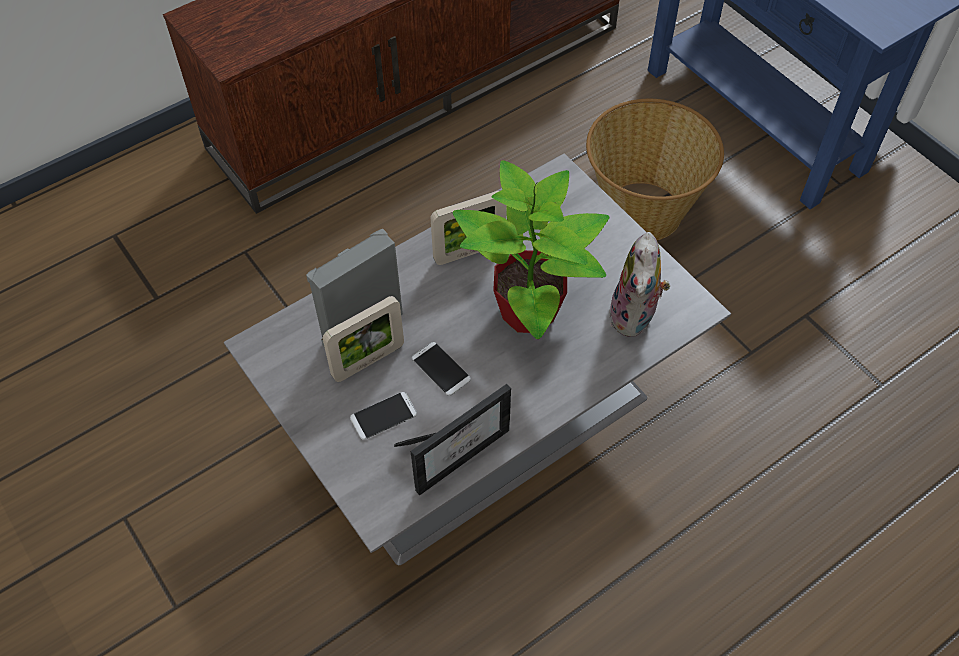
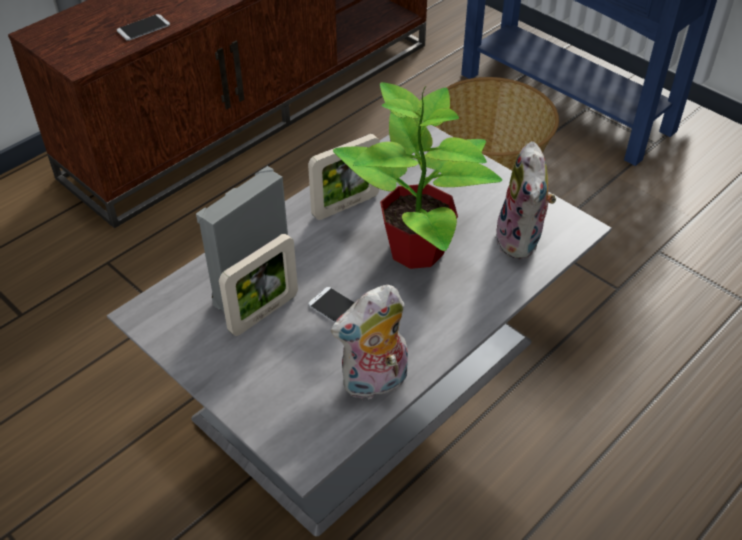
camera: 10 degrees left, 10 degrees down
(383, 416) = (290, 362): phone -> phone (143, 28)
(457, 450) = (374, 383): picture frame -> plush toy

